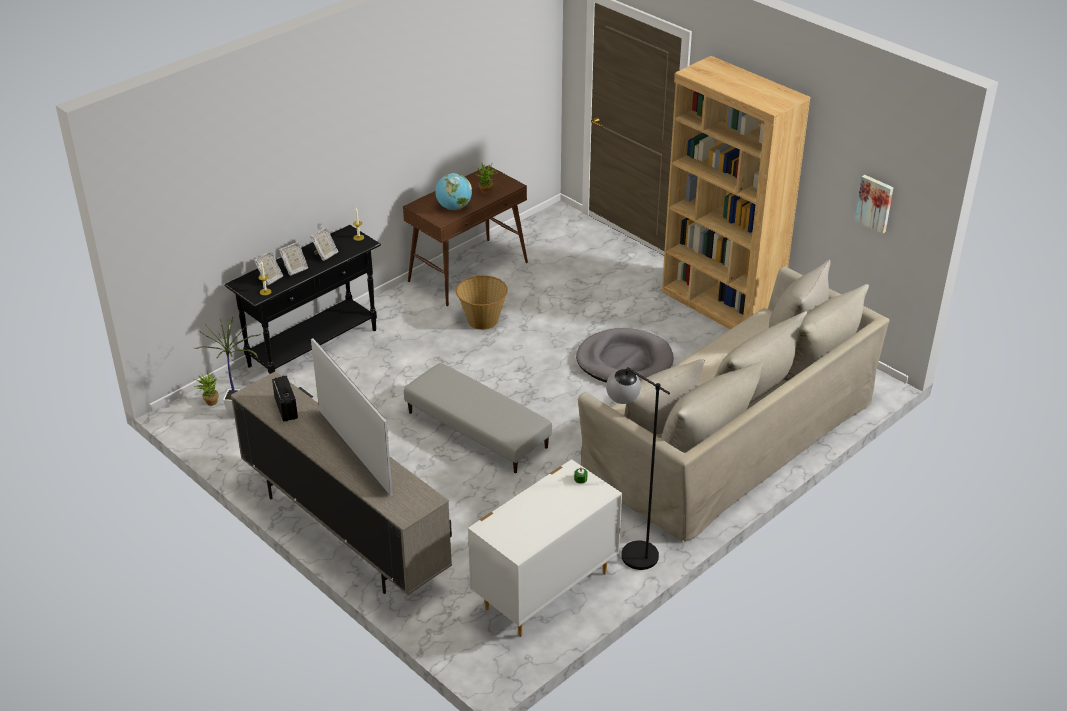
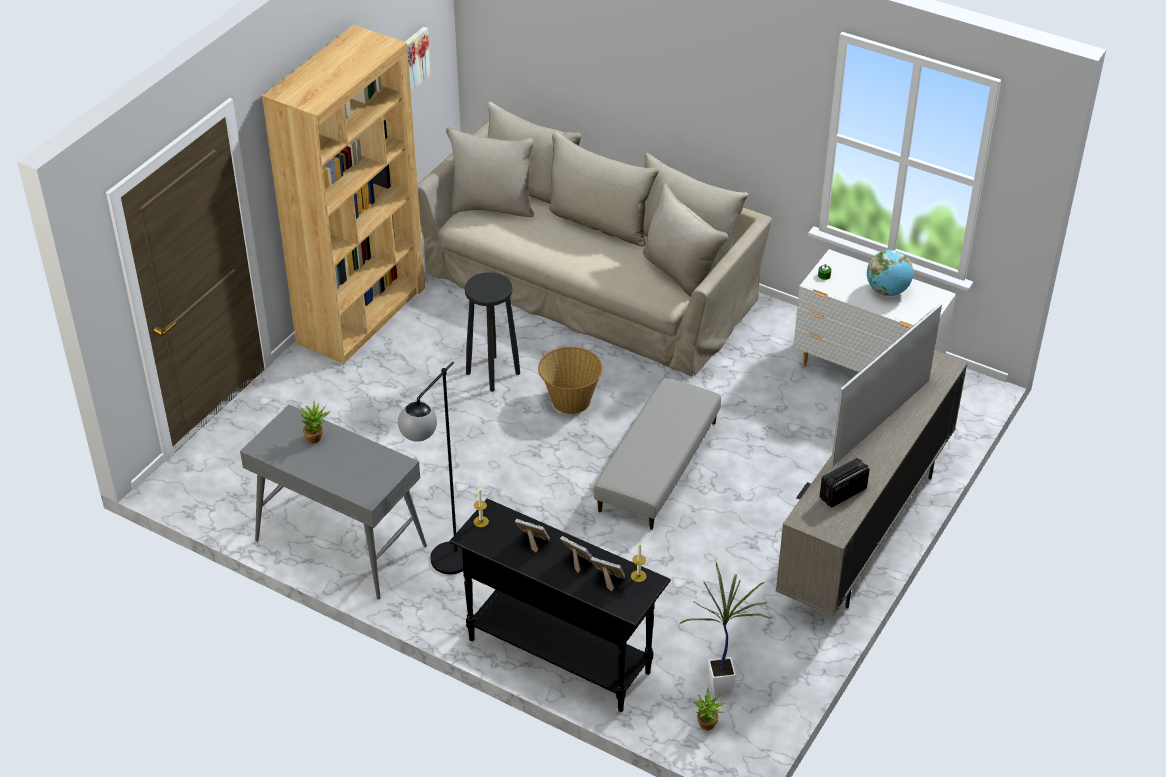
camera: 105 degrees left, 5 degrees up
(454, 207) = (364, 459): globe -> globe (887, 291)
(468, 271) = (339, 543): brown console table -> grey console table
(482, 320) = (446, 506): basket -> basket (570, 401)
(624, 361) = (492, 373): grey dog bed -> black stool
(629, 549) = (785, 328): black floor lamp -> black floor lamp (443, 569)

